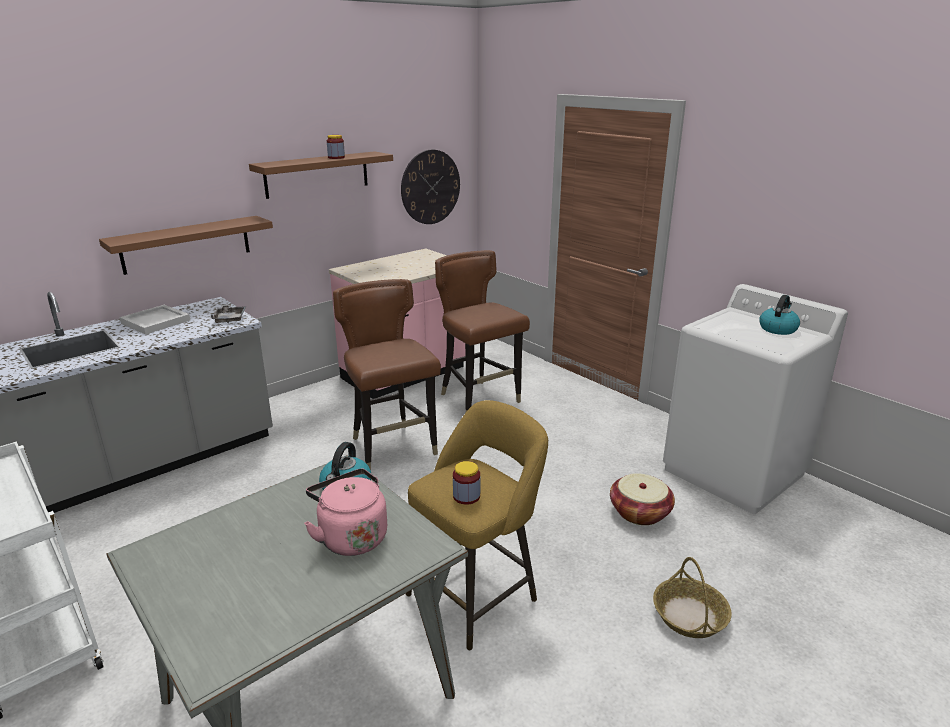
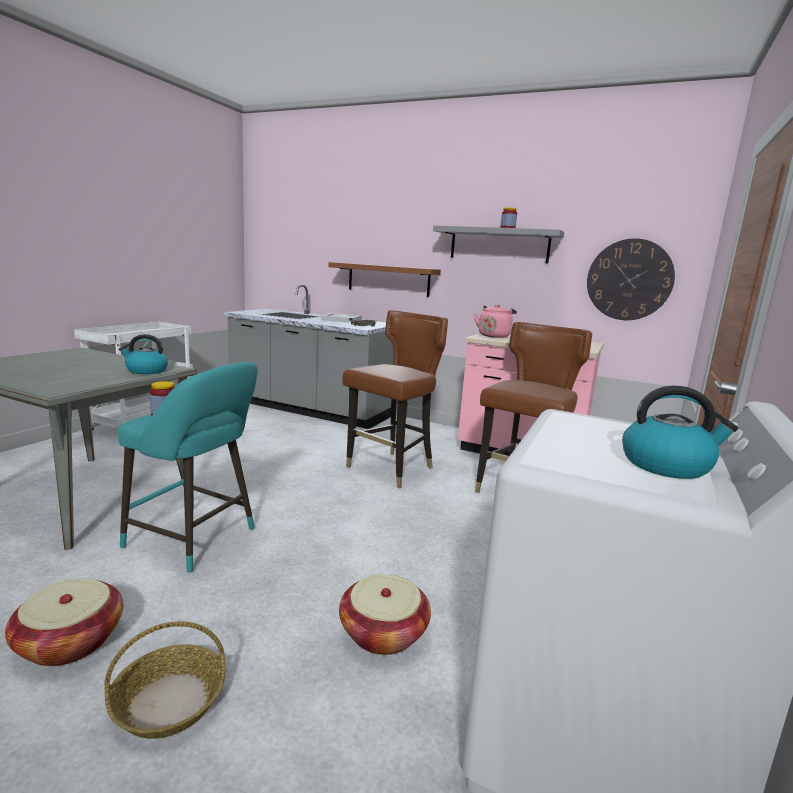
camera: 65 degrees right, 10 degrees down
(317, 174) = (499, 245): brown shelf -> grey shelf
(351, 537) = (78, 375): pink kettle -> pink kettle (494, 336)
(477, 594) = (196, 540): yellow stool -> turquoise stool
(616, 675) = (70, 642): none -> basket

